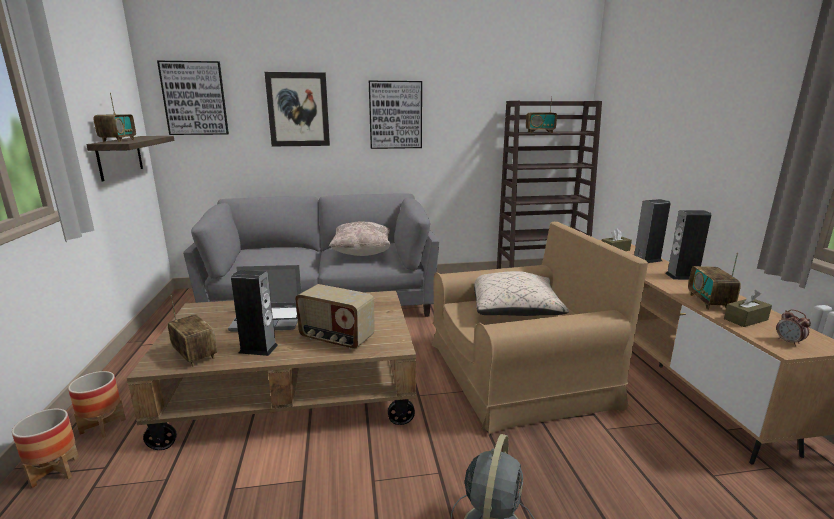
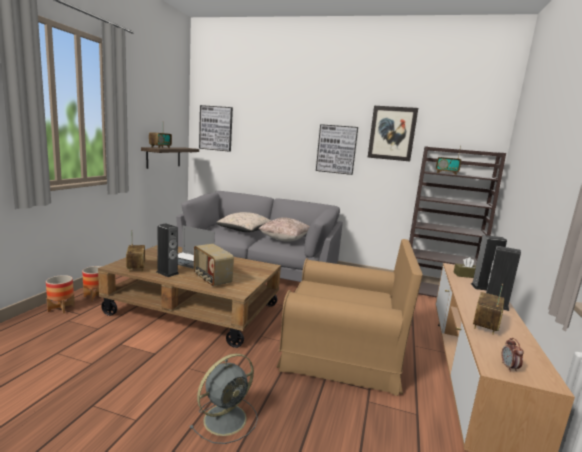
camera: 25 degrees right, 5 degrees down
(298, 110) = (273, 140): picture -> picture (392, 133)
(515, 309) = (348, 296): beige pillow -> beige pillow (246, 231)
(745, 319) = (497, 344): brown tissue box -> none

